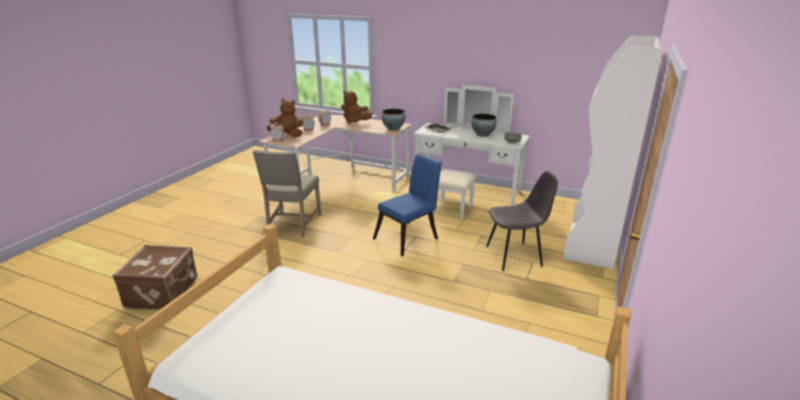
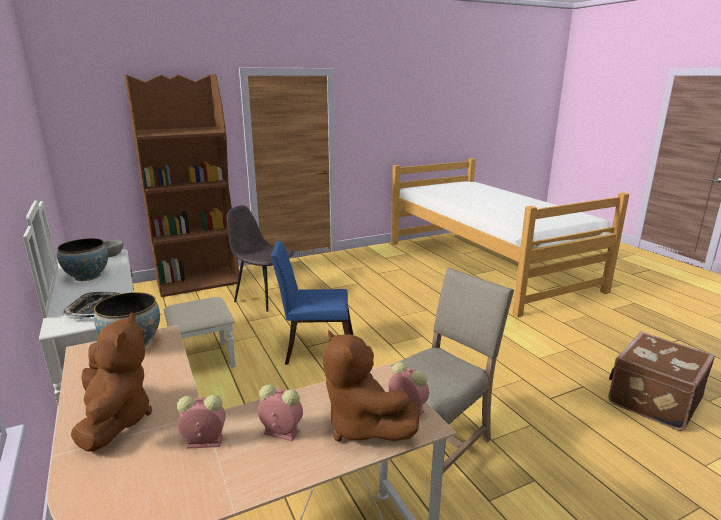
camera: 140 degrees left, 5 degrees down
(591, 246) = (198, 282): white bookcase -> brown bookcase

